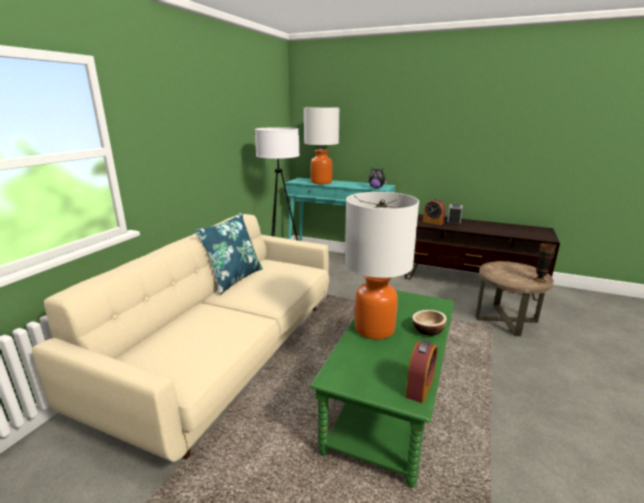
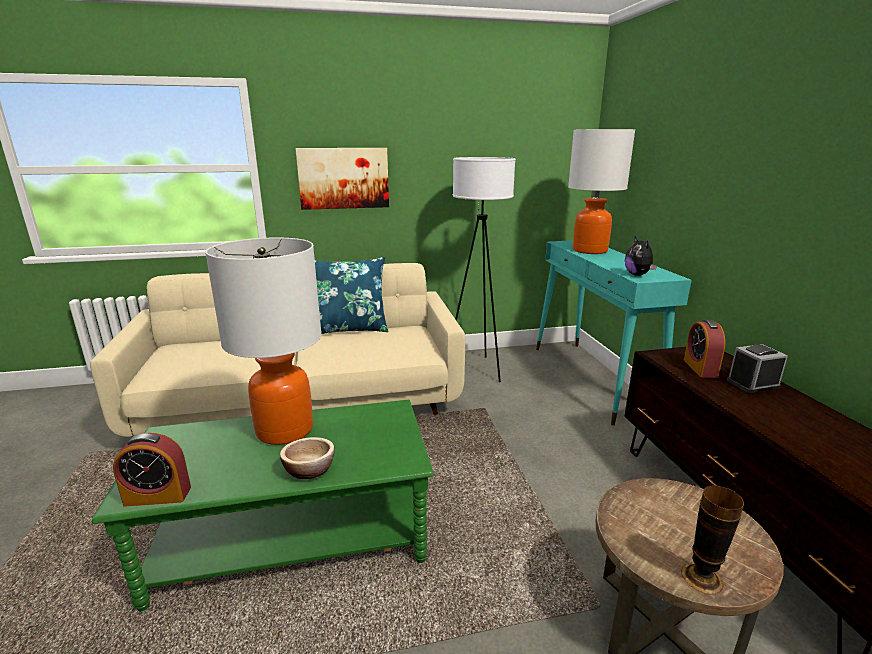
camera: 55 degrees right, 0 degrees up
(177, 153) = (343, 178): none -> picture

